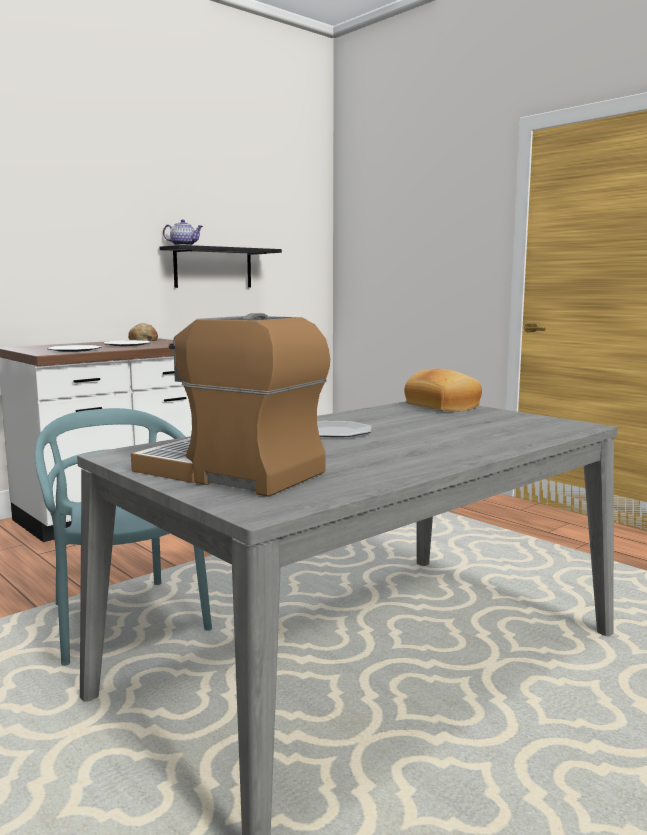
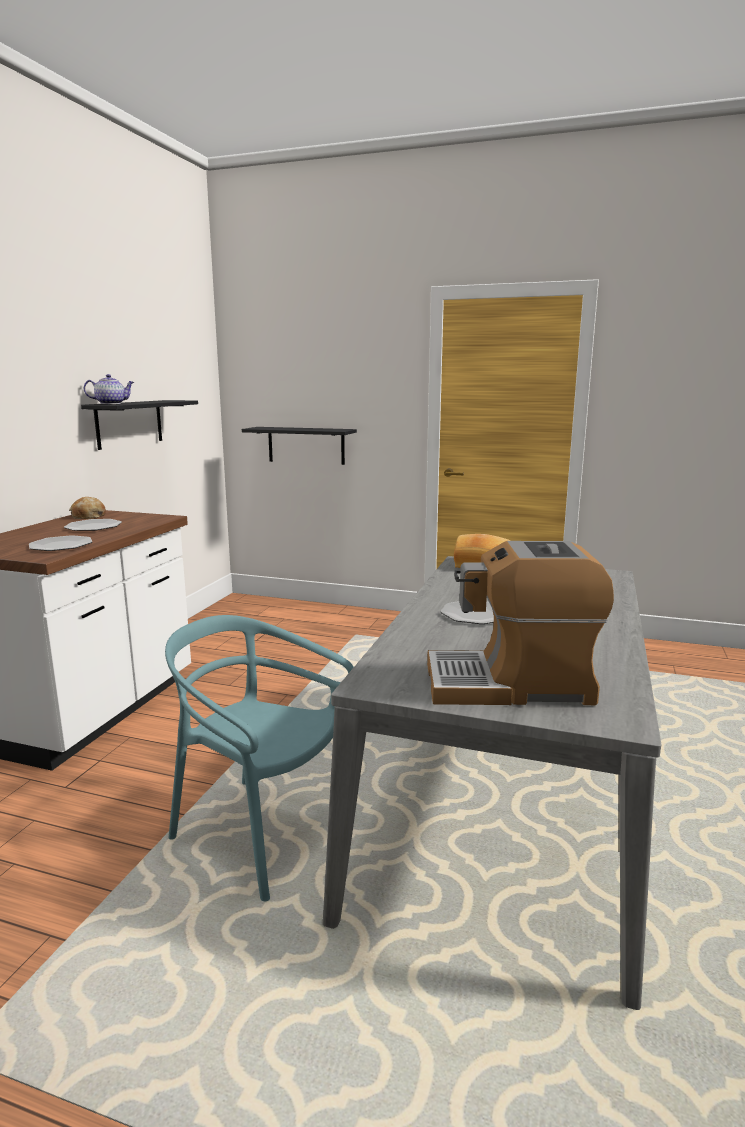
camera: 30 degrees left, 5 degrees up
(399, 299) = (306, 445): none -> black shelf

